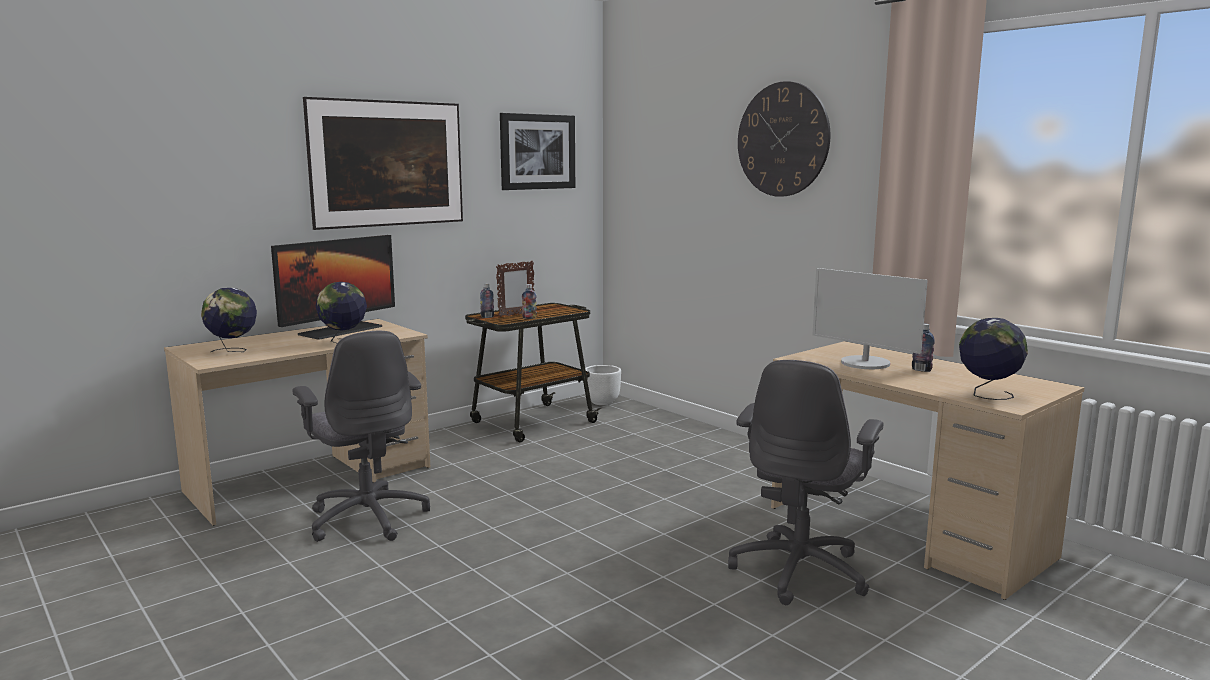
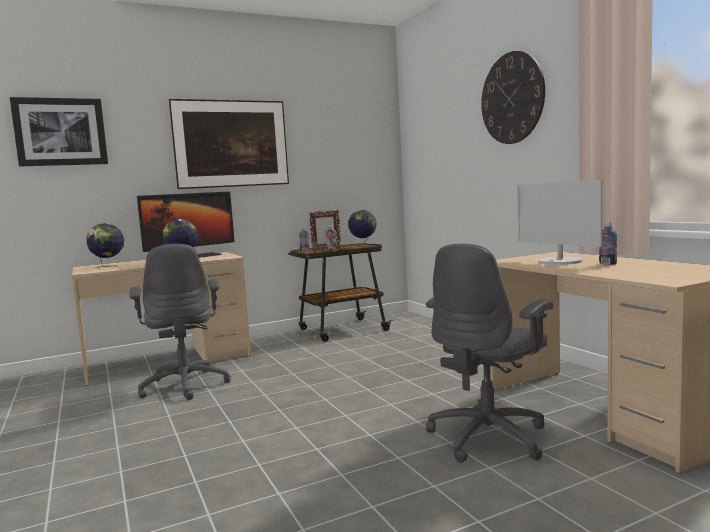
camera: 15 degrees right, 5 degrees down
(537, 152) = (346, 134): picture -> picture (60, 132)
(602, 402) = (402, 318): white planter -> none
(987, 395) = (655, 276): globe -> globe (363, 246)

